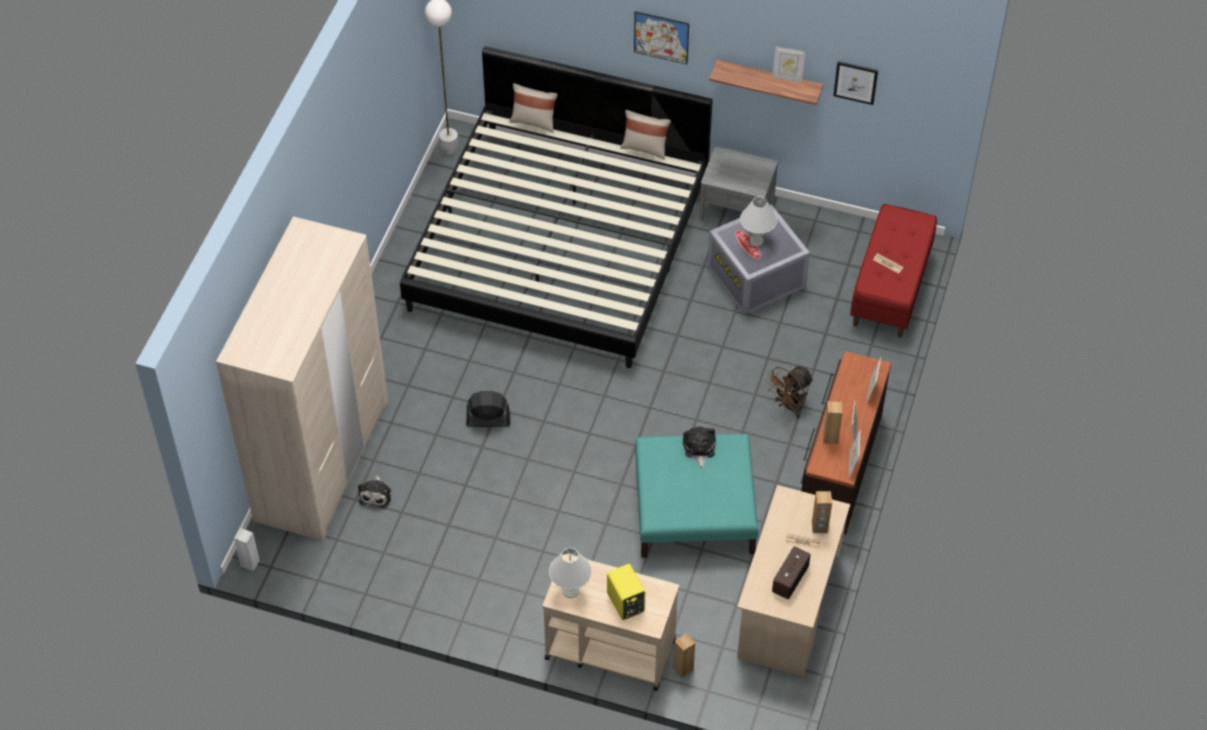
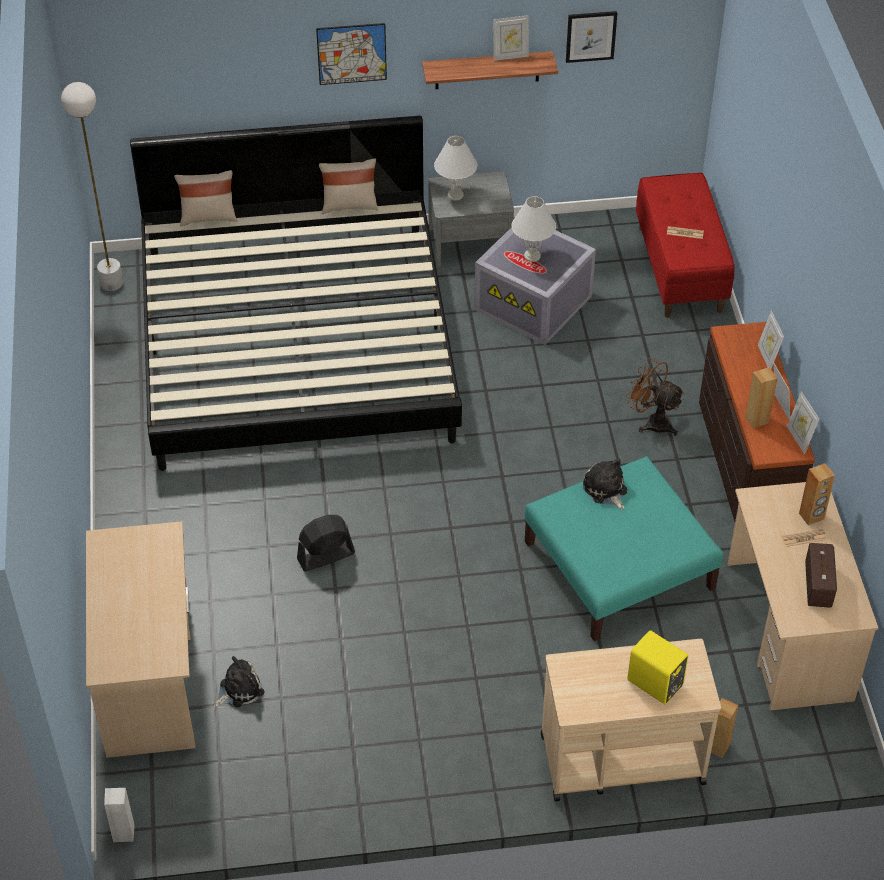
camera: 25 degrees left, 5 degrees down
(322, 460) = (149, 674): beige wardrobe -> beige desk
(376, 494) = (239, 689): plush toy -> plush toy turned 105 degrees counterclockwise
(570, 591) = (583, 696): white table lamp -> white table lamp (455, 195)
(789, 407) = (652, 421): brown fan -> brown fan turned 105 degrees clockwise

